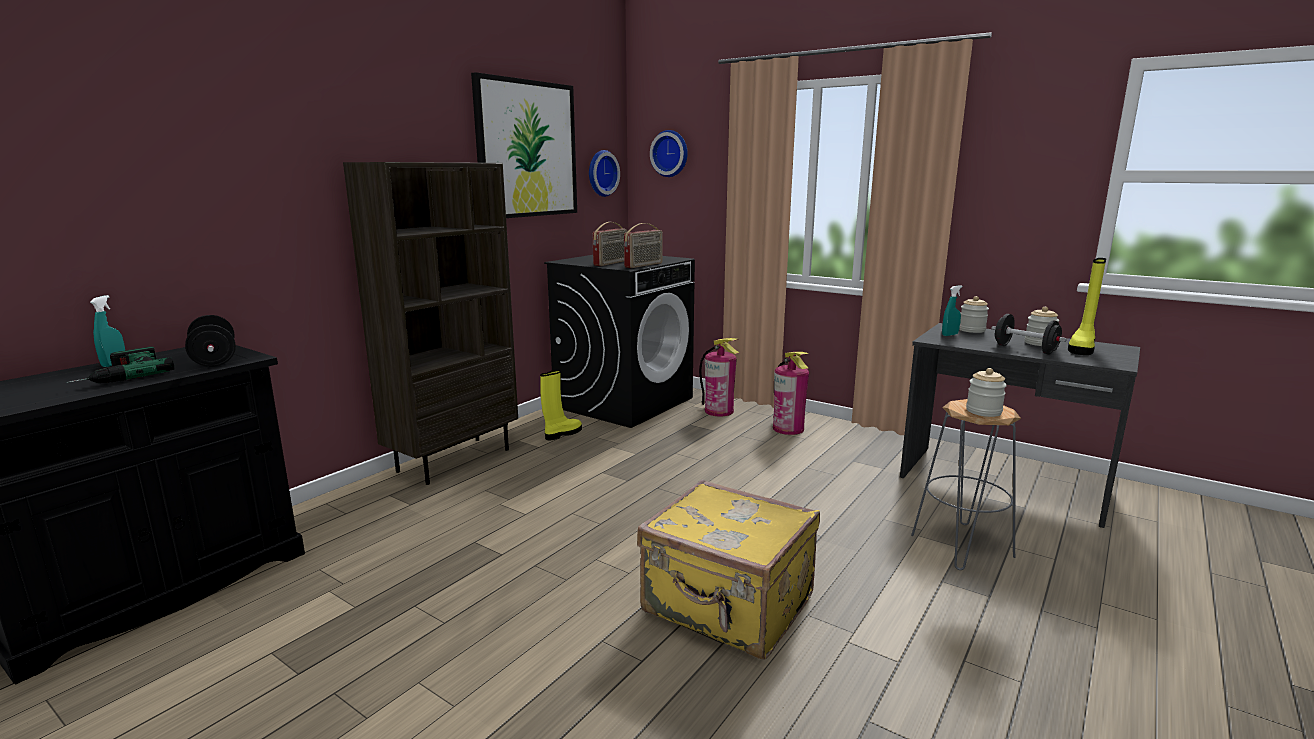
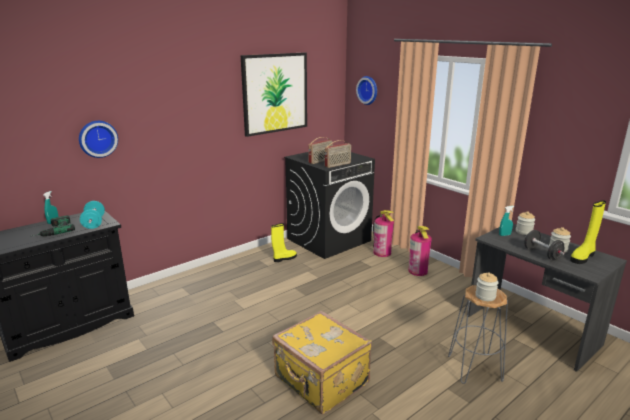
camera: 15 degrees right, 5 degrees up
(214, 359) = (94, 223): black dumbbell -> turquoise dumbbell
(454, 459) = (221, 268): brown bookcase -> none
(601, 173) = (325, 101): wall clock -> wall clock (97, 138)

